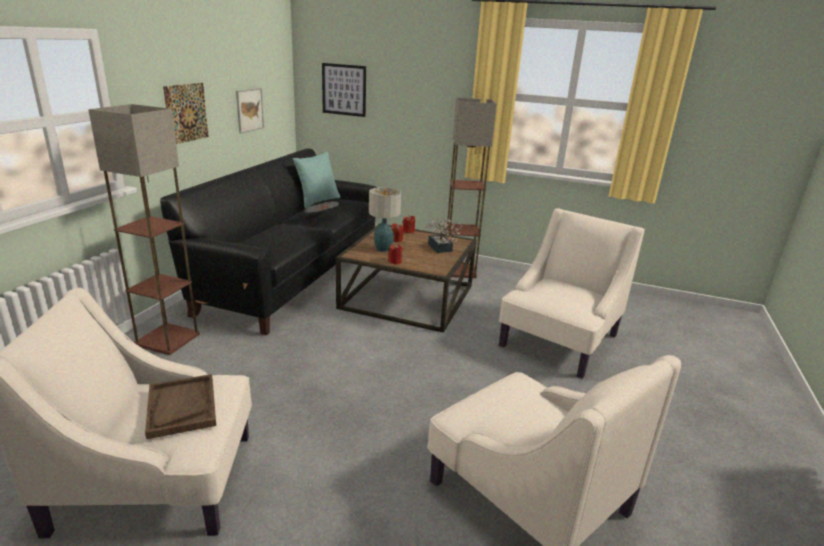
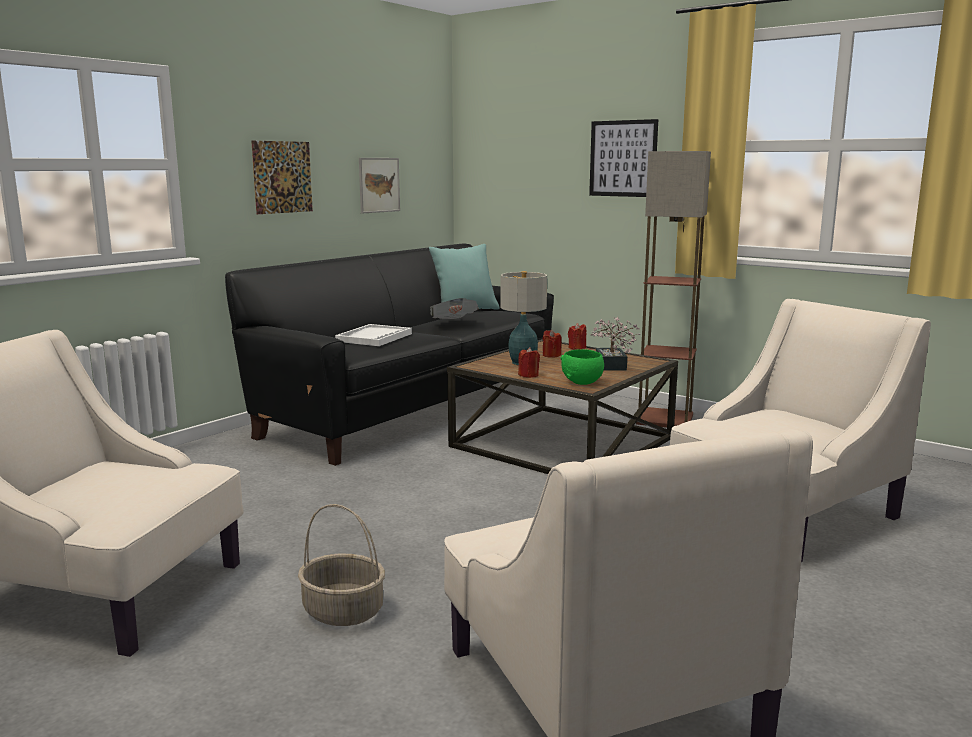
camera: 20 degrees right, 10 degrees down
(167, 339) = (212, 457): floor lamp -> none
(181, 407) = (129, 481): brown tray -> none
(276, 237) = (374, 337): none -> white tray
(344, 90) = (513, 160): picture -> picture (623, 158)
(344, 464) = (342, 611): none -> basket
(433, 266) = (583, 382): none -> green bowl

